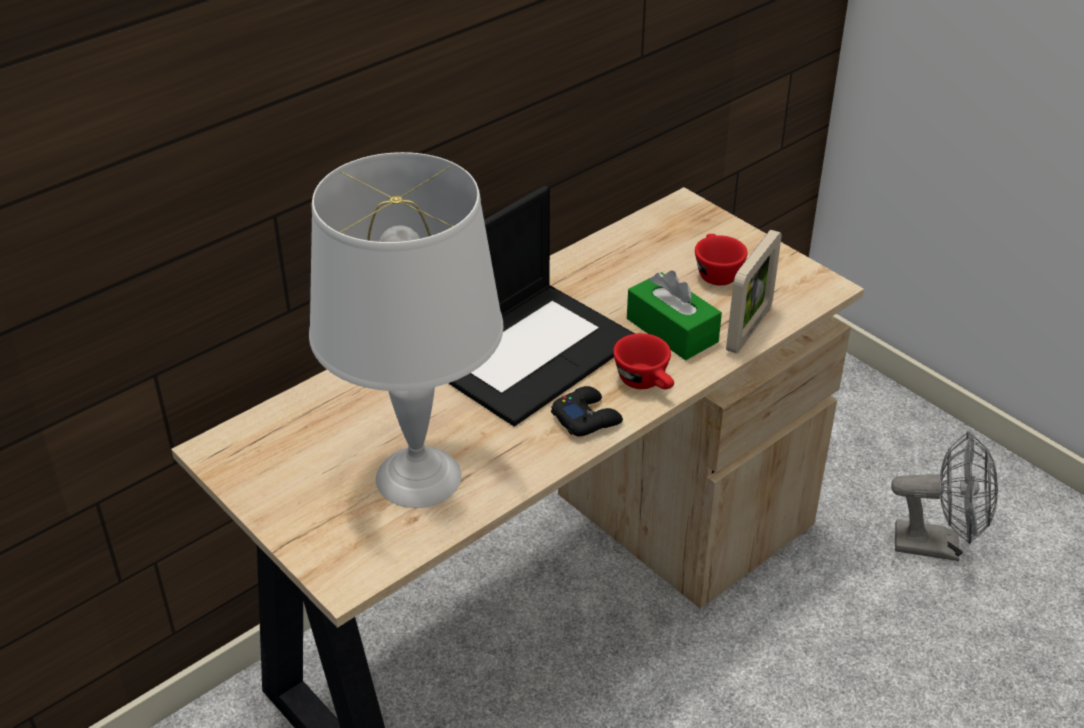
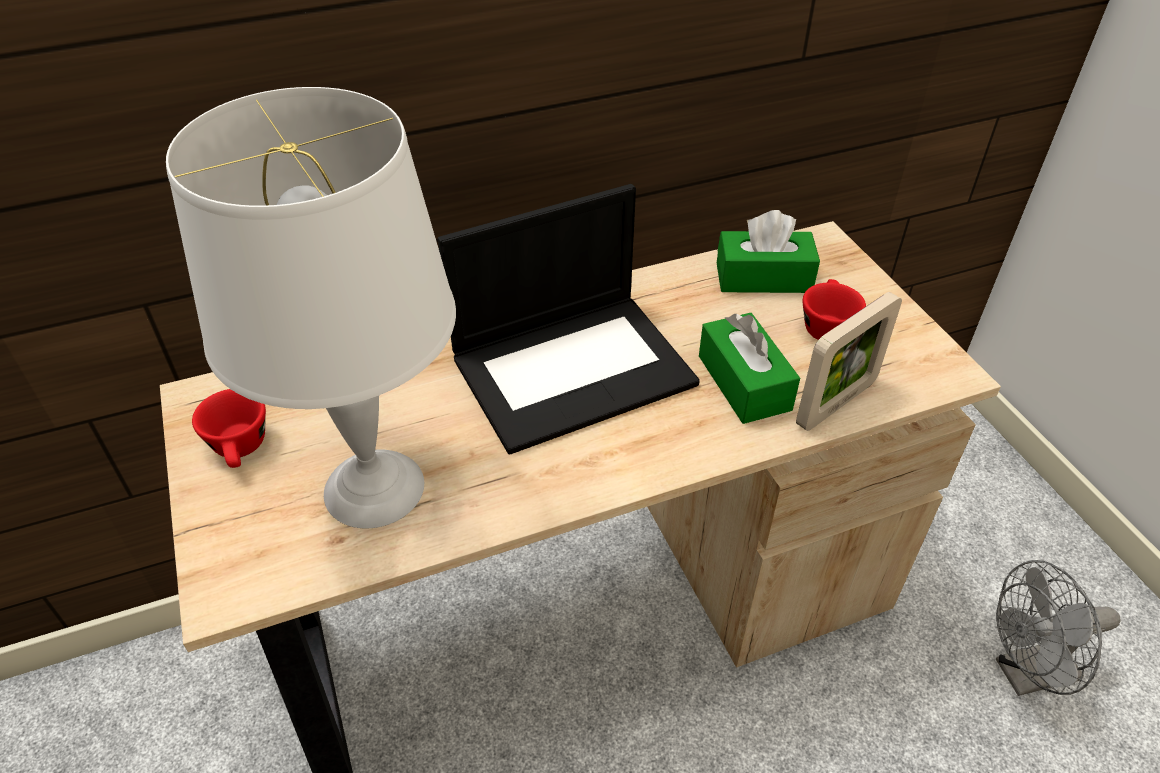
camera: 20 degrees right, 5 degrees up
(586, 418) = (594, 466): black game controller -> none
(646, 383) = (684, 440): red cup -> red cup (241, 450)
(648, 246) = (763, 278): none -> green tissue box
(937, 545) = (1026, 674): grey fan -> grey fan turned 135 degrees clockwise

